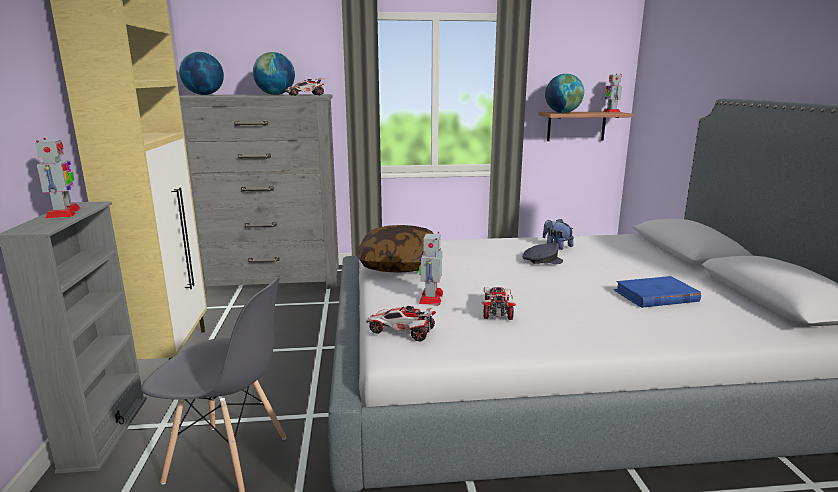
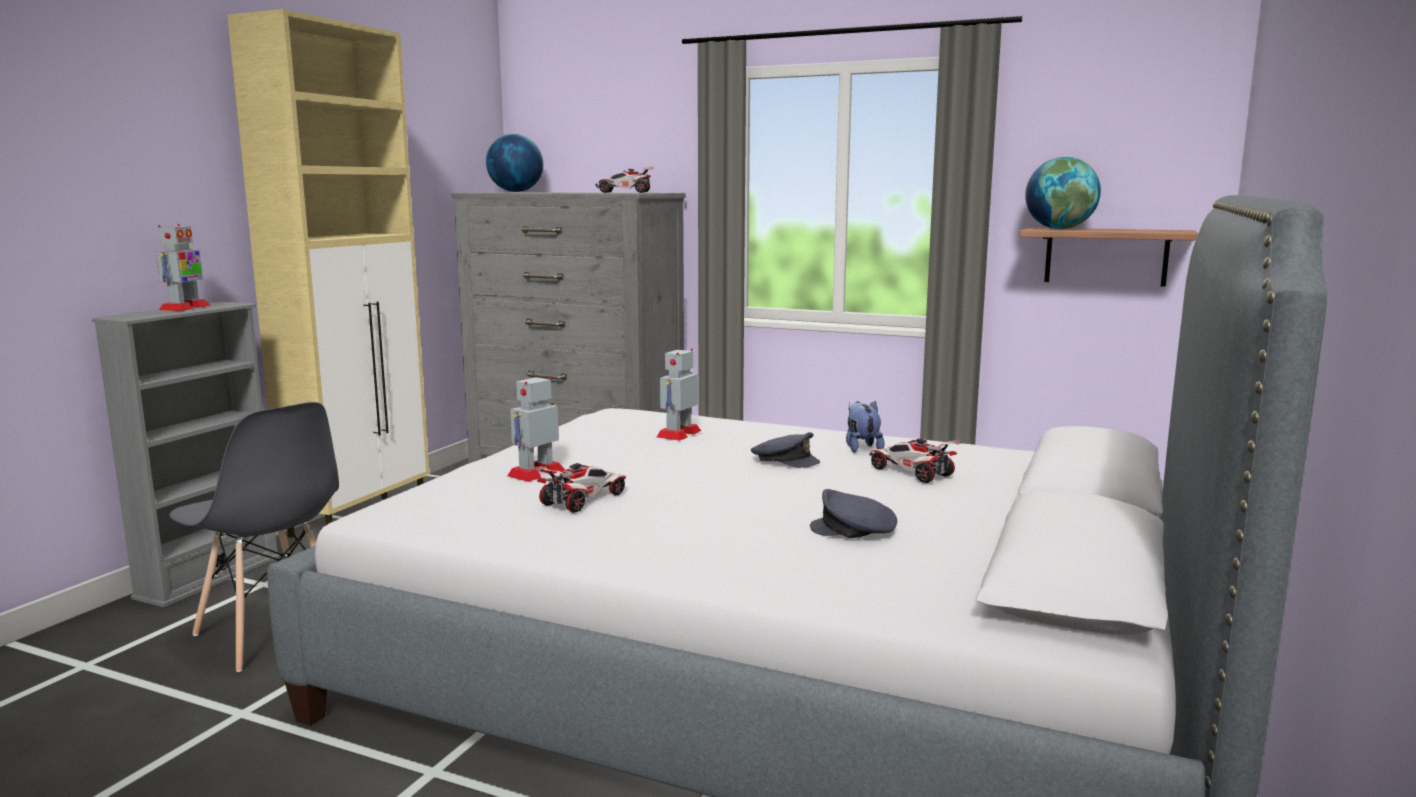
camera: 30 degrees right, 5 degrees down
(275, 94) = (598, 192): globe -> none
(399, 264) = (583, 434): pillow -> none
(402, 332) = (424, 498): toy car -> toy car (911, 473)
(611, 112) = (1170, 230): toy robot -> toy robot (679, 434)
(655, 296) = (854, 531): blue book -> grey cap

